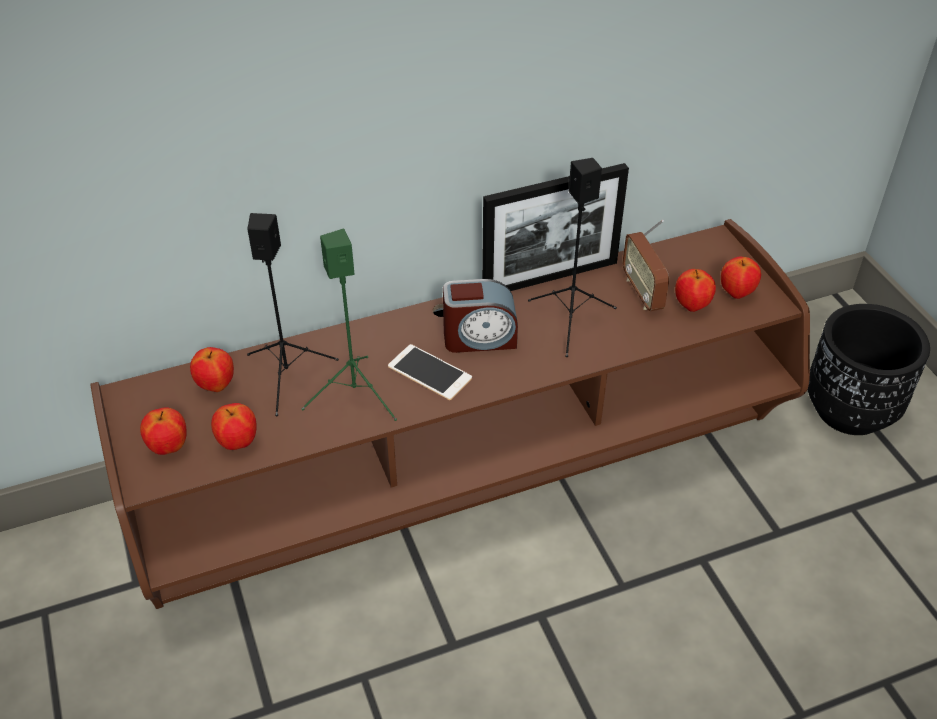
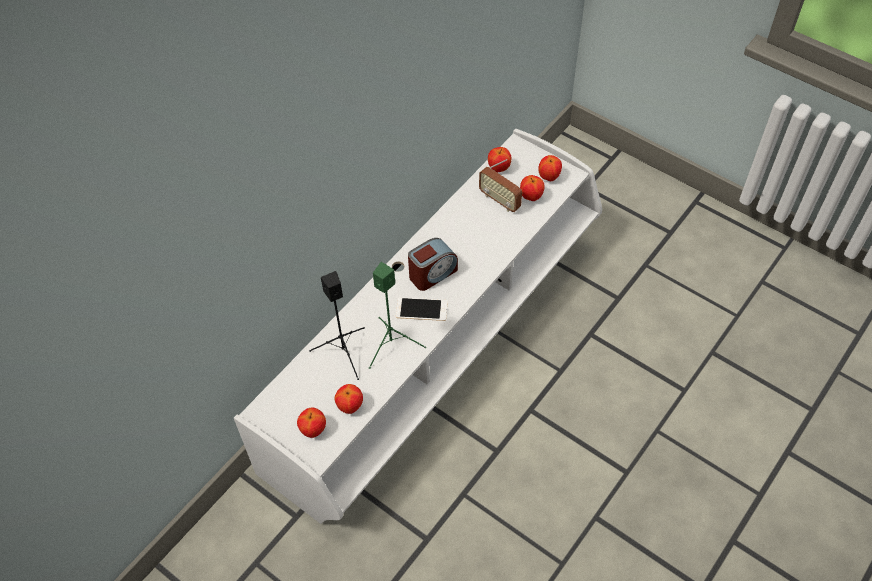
camera: 30 degrees left, 10 degrees up
(216, 385) = (308, 379): apple -> apple (498, 168)
(469, 477) = (438, 351): brown tv stand -> white tv stand
(550, 277) = (443, 215): picture frame -> none
(570, 322) = (474, 239): black speaker -> none
(850, 410) = (612, 206): black planter -> none

